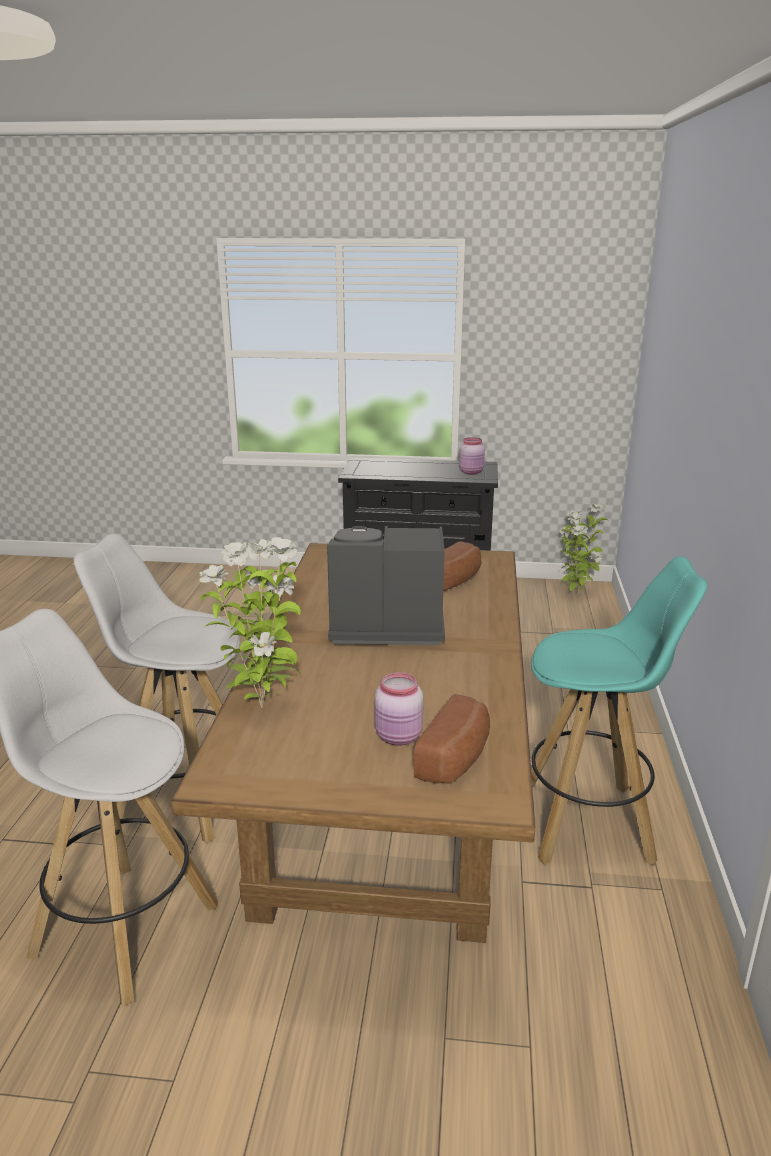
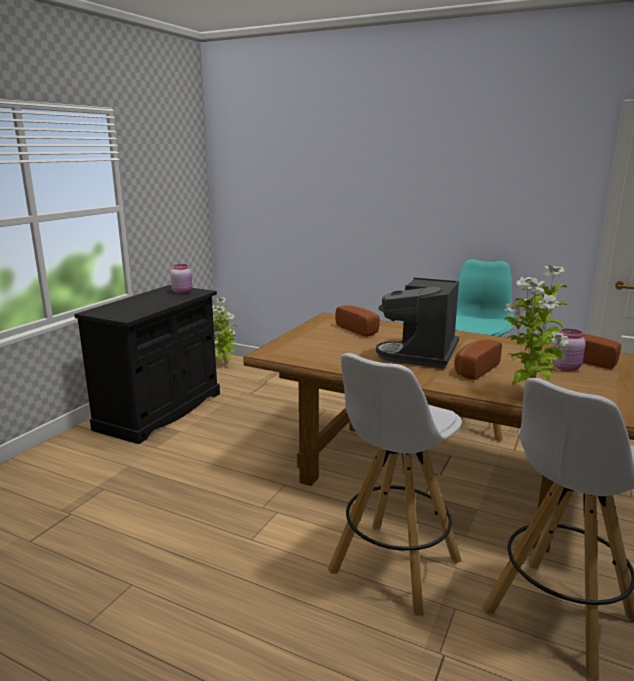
camera: 70 degrees left, 5 degrees down
(343, 665) = (474, 369): none -> bread

